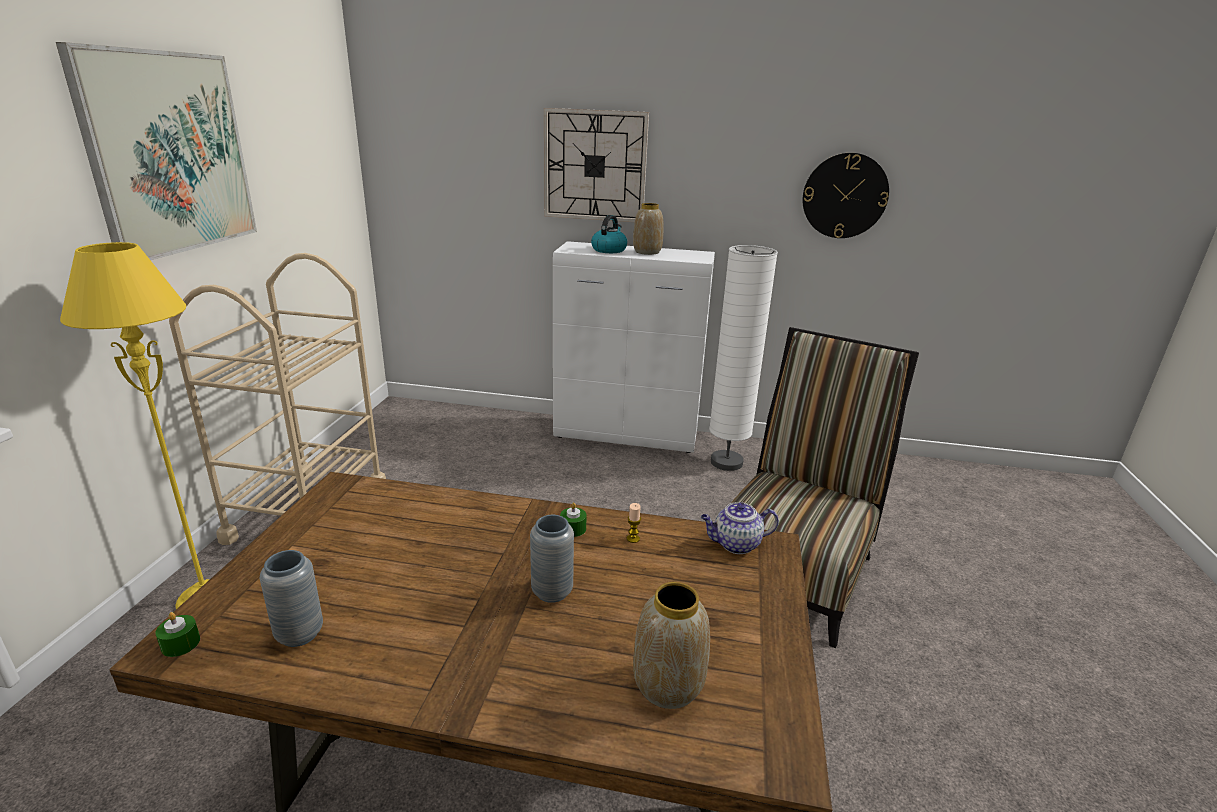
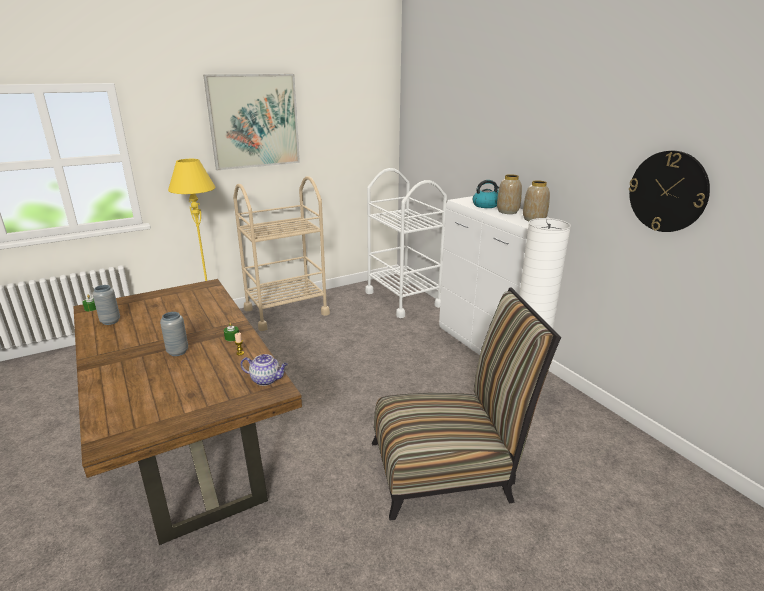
camera: 50 degrees right, 0 degrees up
(453, 423) = (403, 299): none -> white cart
(595, 166) = (498, 143): wall clock -> none
(667, 685) = (134, 399): vase -> vase (533, 219)
(735, 544) = (266, 380): teapot -> teapot turned 150 degrees clockwise

